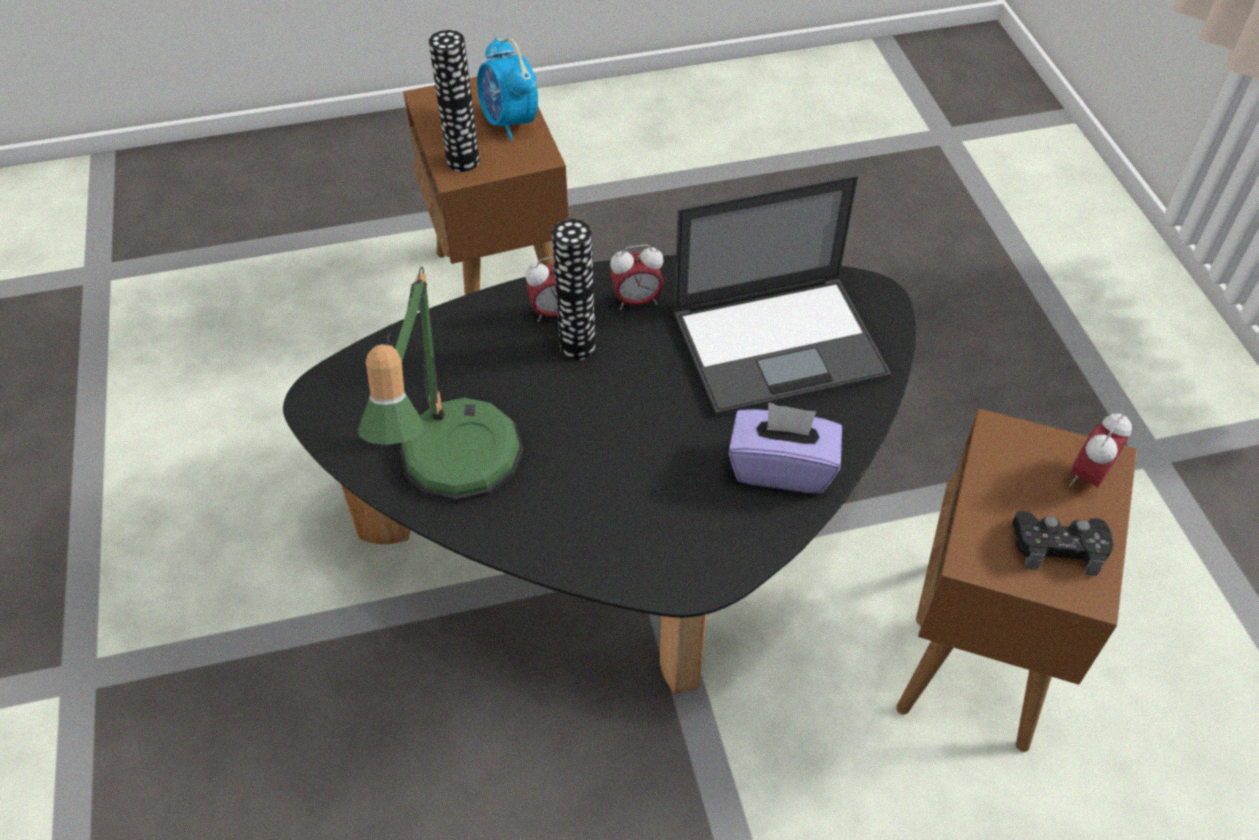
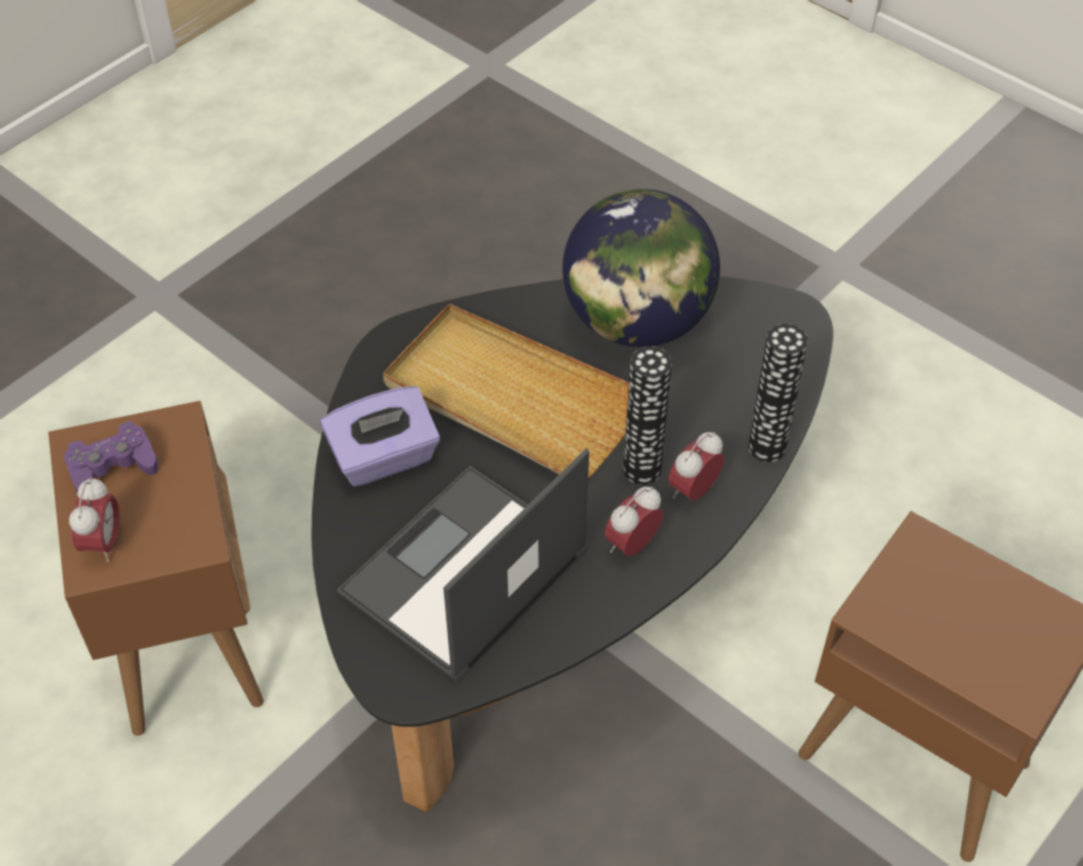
camera: 145 degrees right, 0 degrees up
(455, 470) = (636, 322): table lamp -> globe
(463, 161) = (933, 559): vase -> vase (767, 447)
(509, 122) = (948, 641): alarm clock -> none
(629, 460) = (512, 399): none -> beige tray
(1058, 547) = (112, 466): black game controller -> purple game controller

